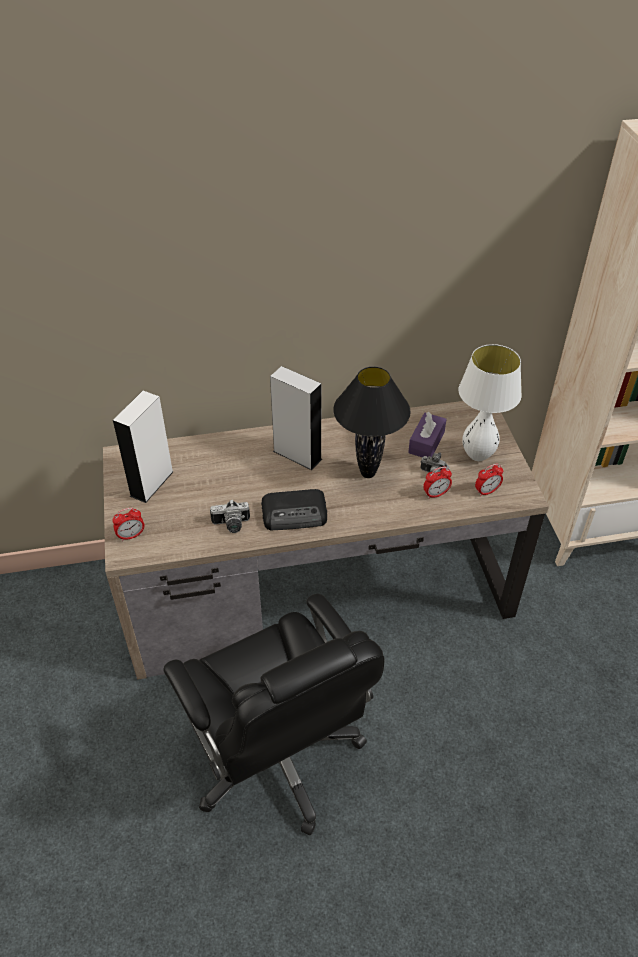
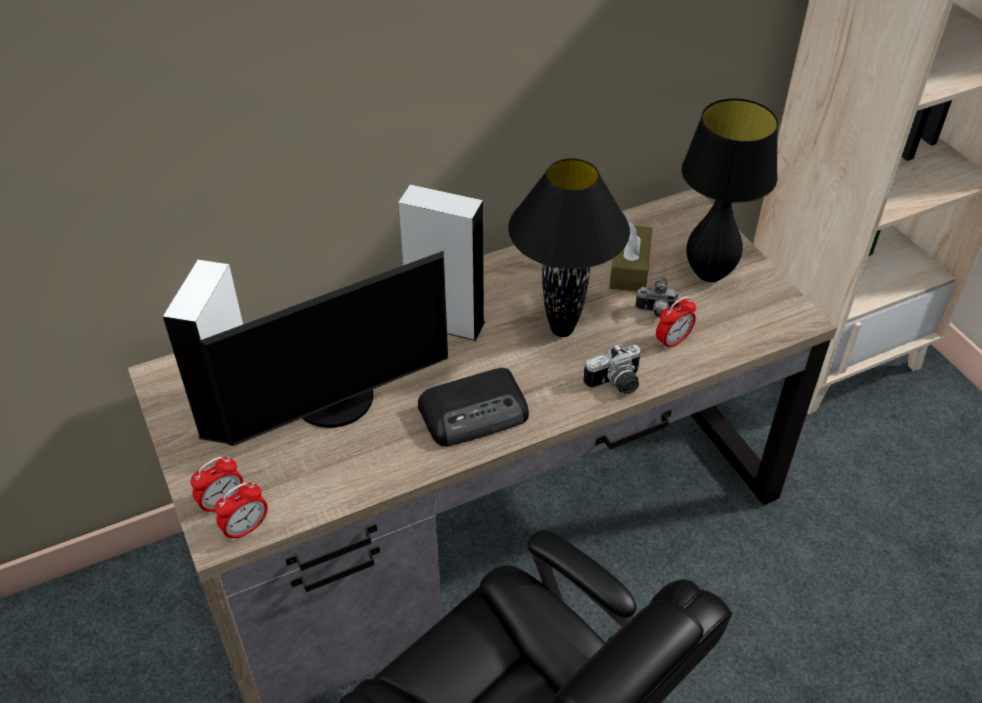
camera: 15 degrees left, 0 degrees up
(216, 491) = (338, 403): none -> monitor
(231, 525) = (381, 451): camera -> camera (616, 384)
(426, 442) = (629, 268): purple tissue box -> brown tissue box
(477, 455) = (709, 274): white table lamp -> black table lamp
(486, 491) = (743, 323): alarm clock -> alarm clock (246, 528)

